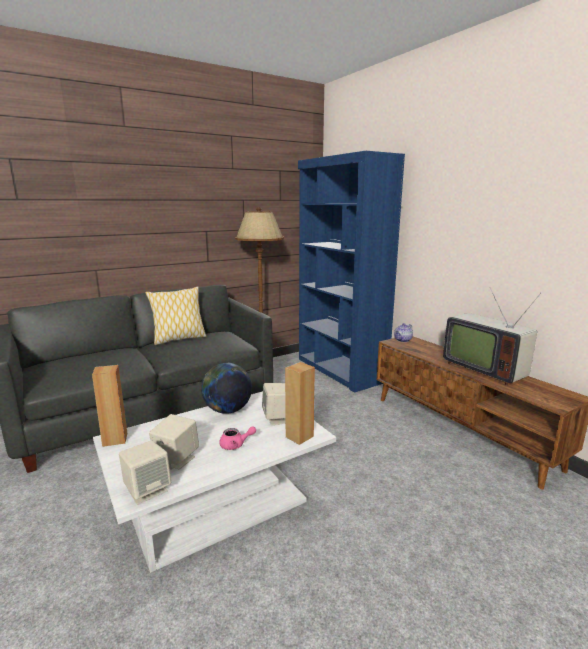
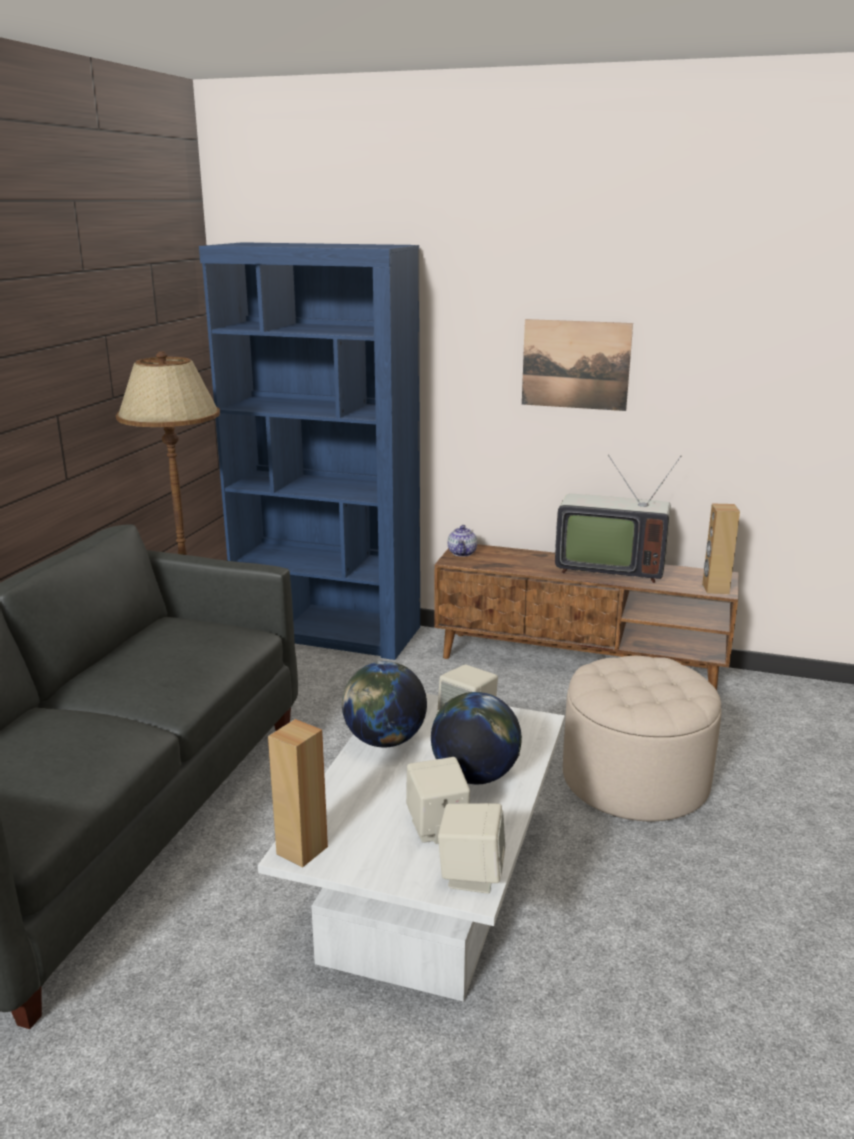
camera: 40 degrees left, 5 degrees up
(179, 339) = (113, 659): pillow -> none
(236, 445) = (475, 776): pink teapot -> globe
(299, 436) = (527, 732): brown speaker -> brown speaker (715, 589)
(409, 511) = (635, 779): none -> beige ottoman
(485, 225) = (575, 364): none -> picture

